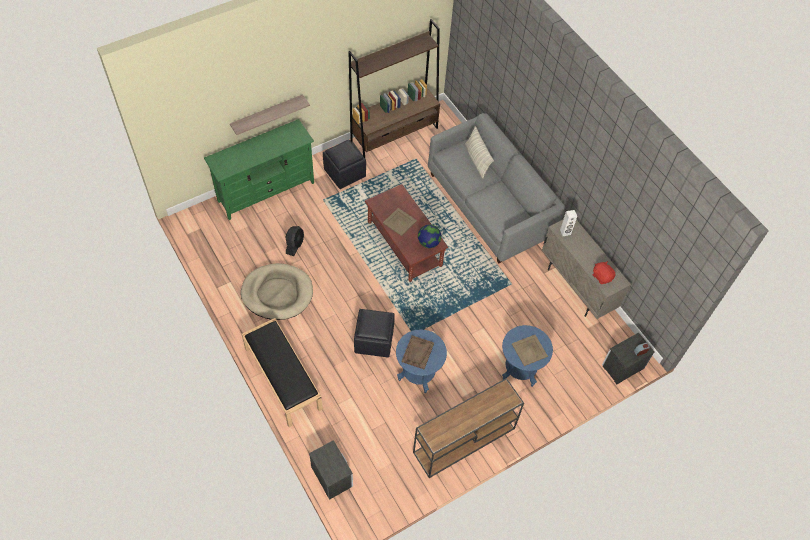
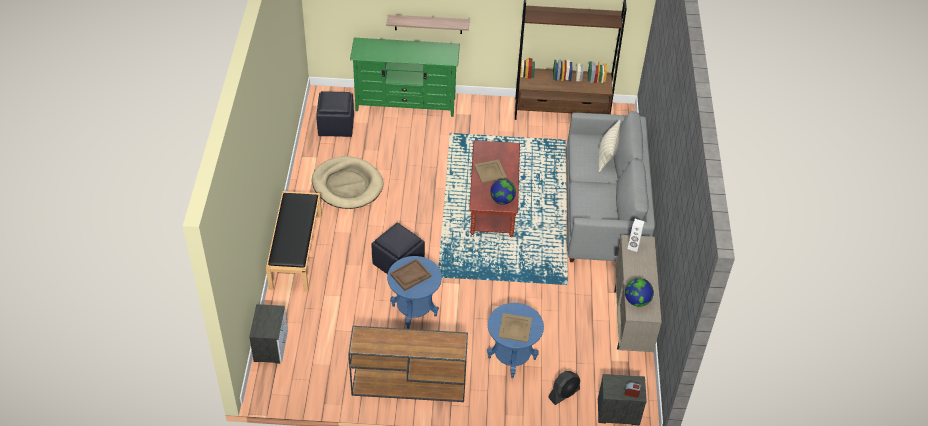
camera: 35 degrees right, 10 degrees down
(295, 245) = (394, 156): black fan -> black fan (564, 393)
(345, 173) = (488, 121): black ottoman -> black ottoman (336, 125)
(602, 276) = (637, 301): red plush toy -> globe

